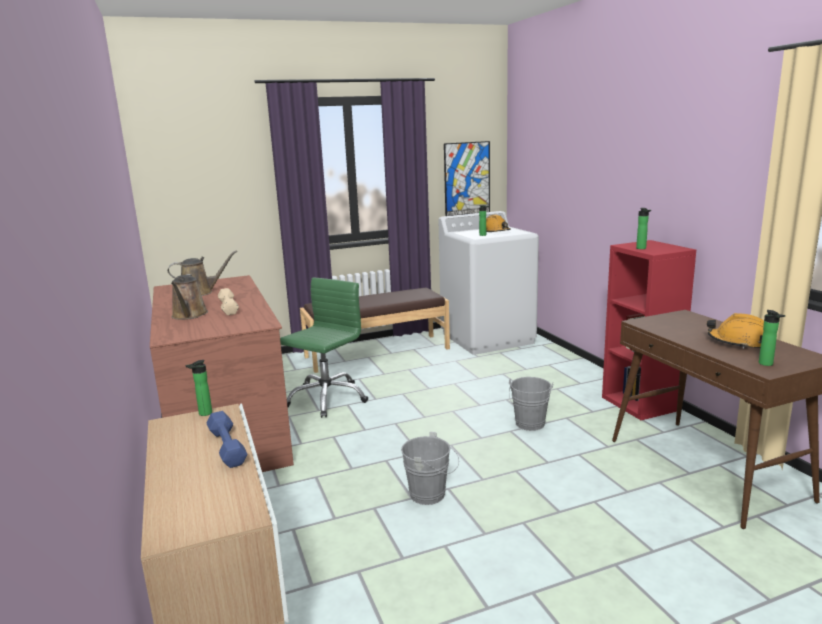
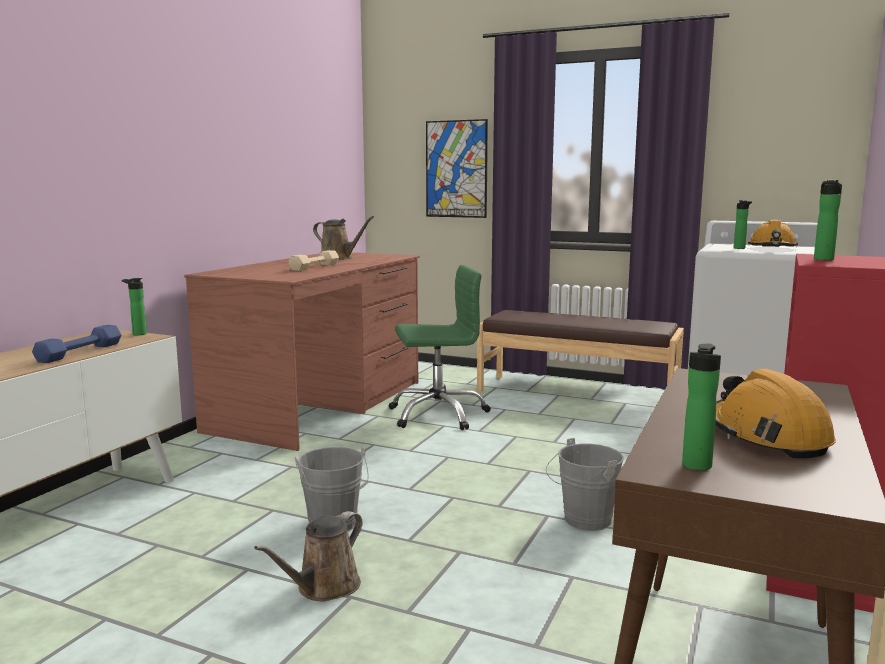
camera: 45 degrees right, 5 degrees down
(189, 315) = (273, 266): brown watering can -> brown watering can (324, 588)
(467, 179) = (783, 170): picture -> picture (456, 169)

